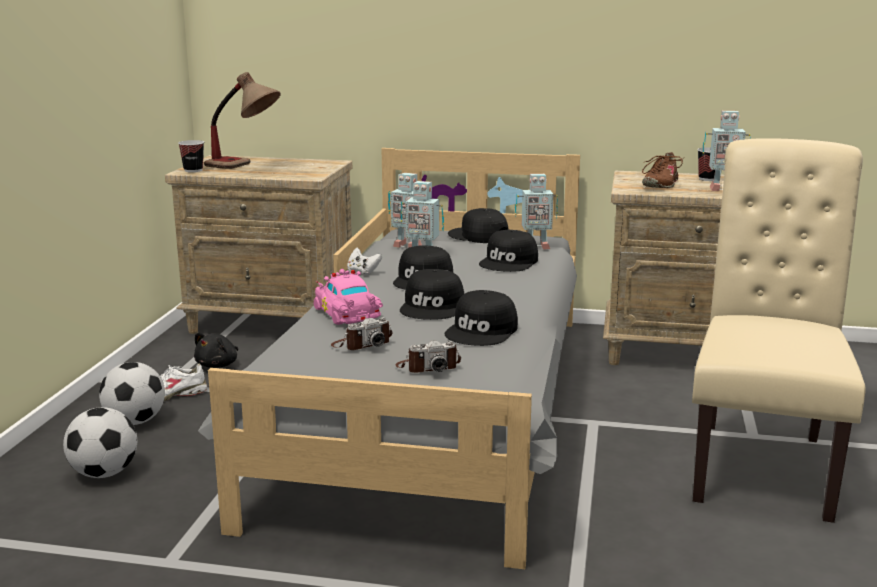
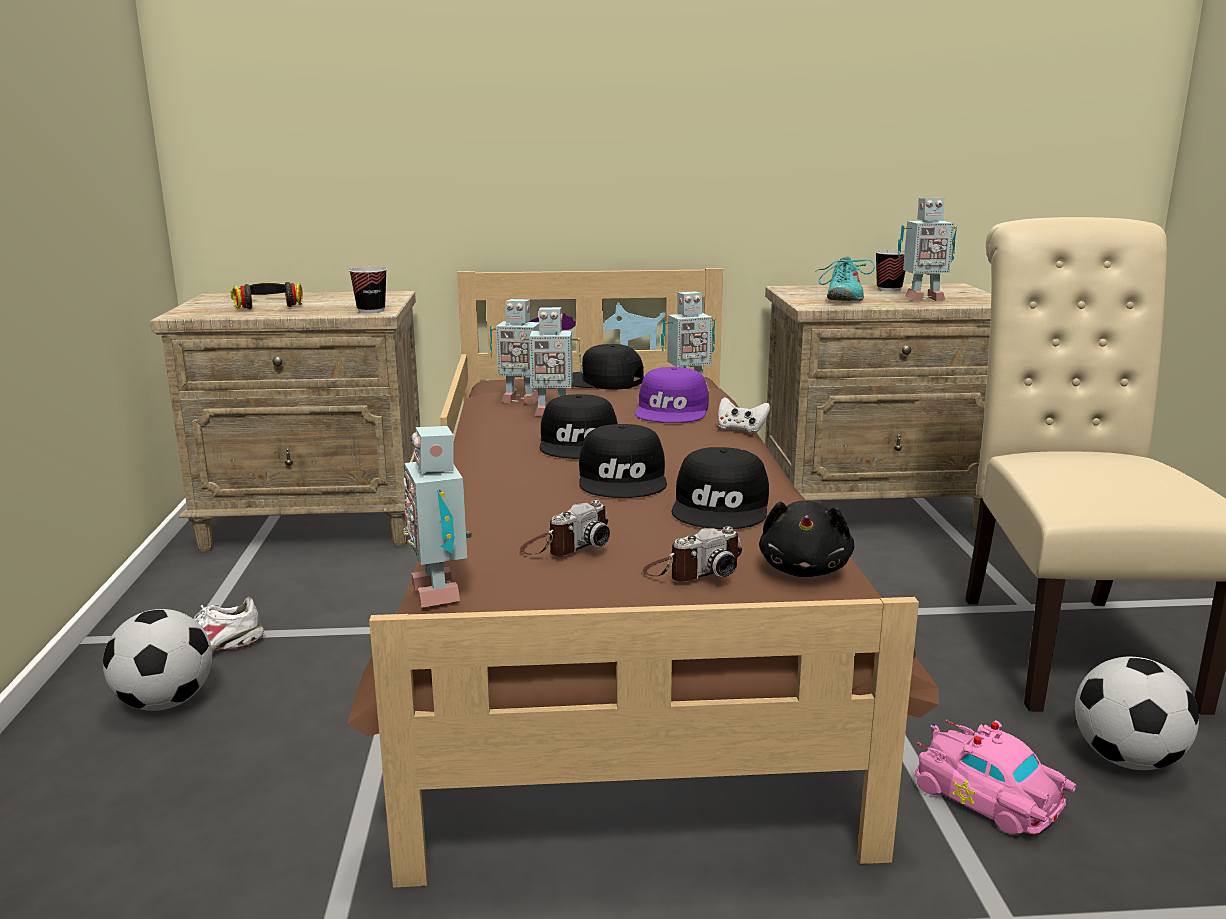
camera: 15 degrees left, 0 degrees up
(104, 473) = (144, 804): football -> football (1126, 759)
(193, 170) = (192, 313): cup -> cup (371, 310)
(218, 365) = (264, 594): black plush toy -> black plush toy (805, 569)
(245, 166) = (268, 304): table lamp -> headphones
(269, 362) = (441, 591): none -> toy robot
(347, 314) = (508, 502): pink toy car -> pink toy car (990, 800)
(363, 271) = (485, 438): white game controller -> white game controller (741, 429)
(438, 407) = (614, 619): grey bed -> brown bed
(509, 262) = (673, 410): black cap -> purple cap
(660, 184) = (842, 297): brown shoe -> turquoise shoe

